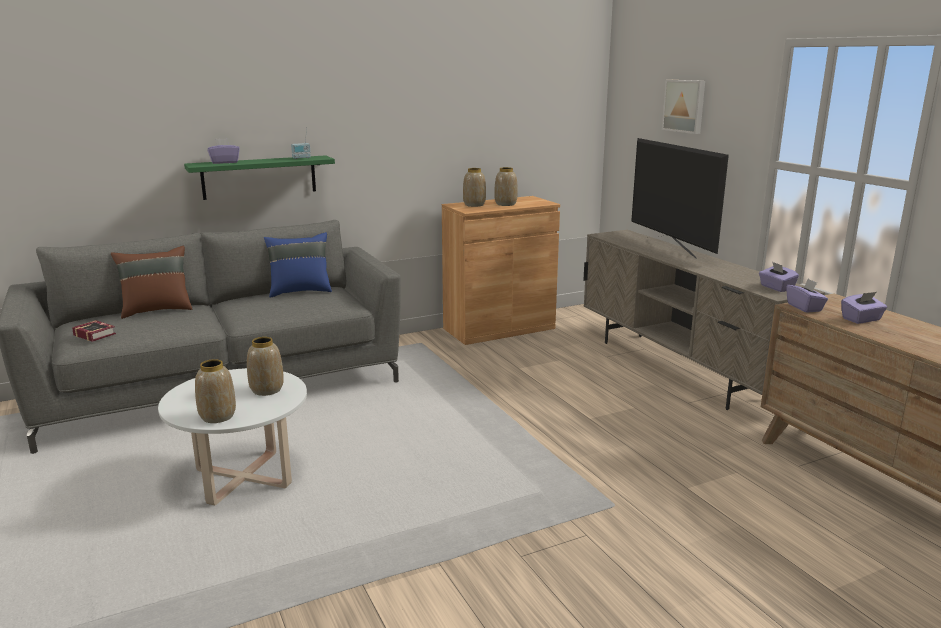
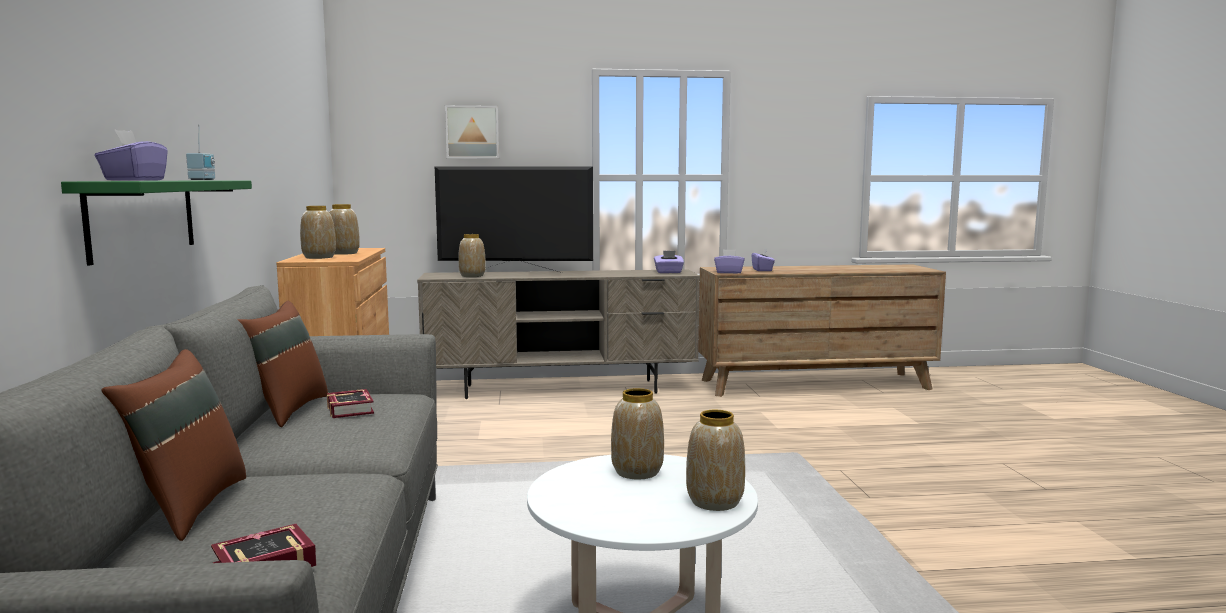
camera: 70 degrees left, 10 degrees down
(300, 291) = (286, 410): blue pillow -> brown pillow
(306, 301) = (351, 408): none -> book
(628, 241) = (472, 276): none -> vase

